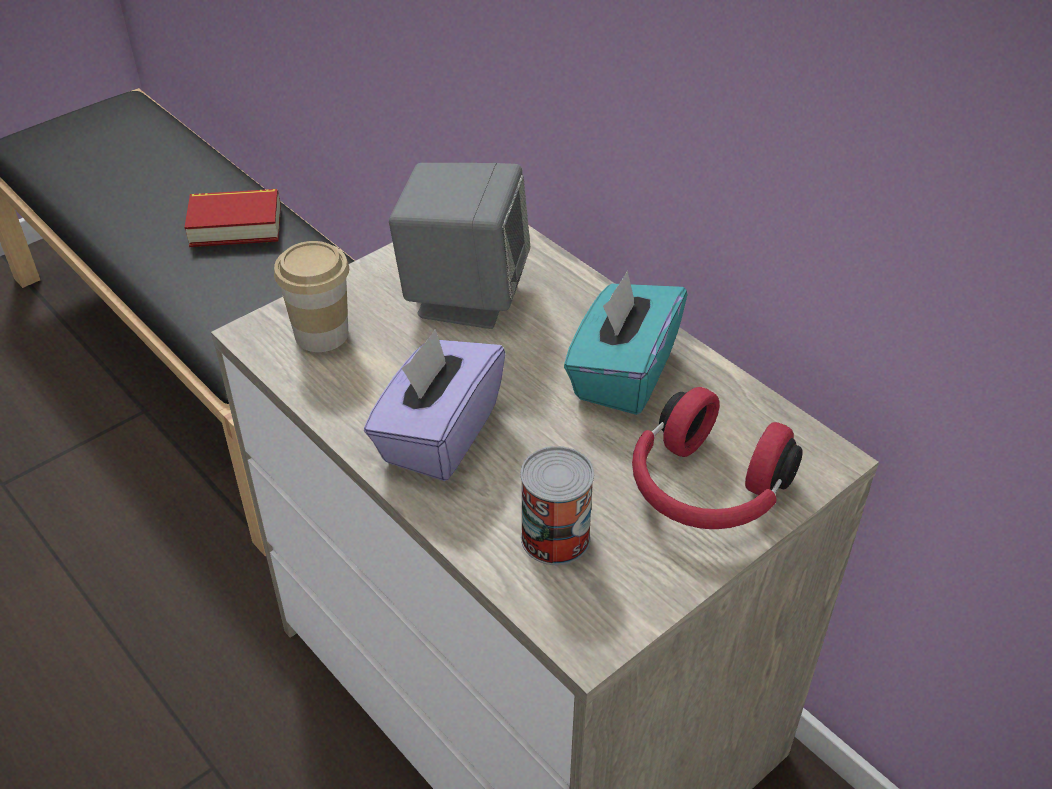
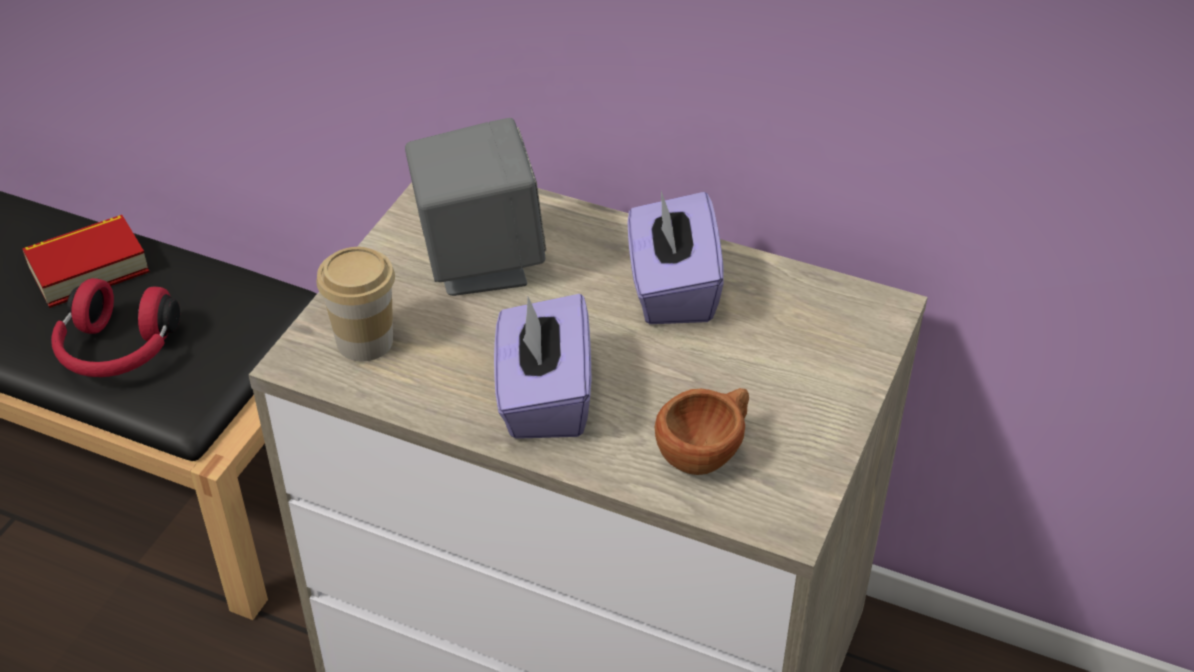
camera: 25 degrees left, 0 degrees up
(555, 537) = (706, 451): can -> brown cup
(622, 373) = (671, 289): turquoise tissue box -> purple tissue box
(705, 489) = (805, 367): red headphones -> red headphones (117, 351)

